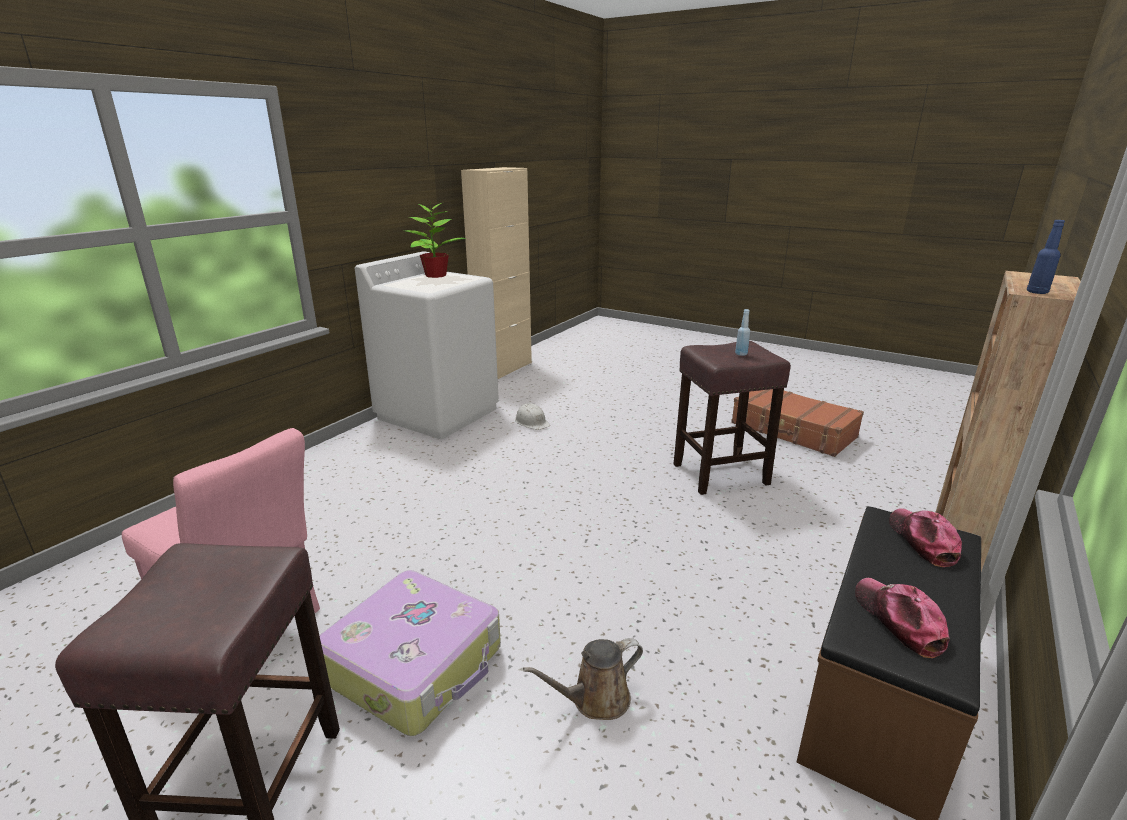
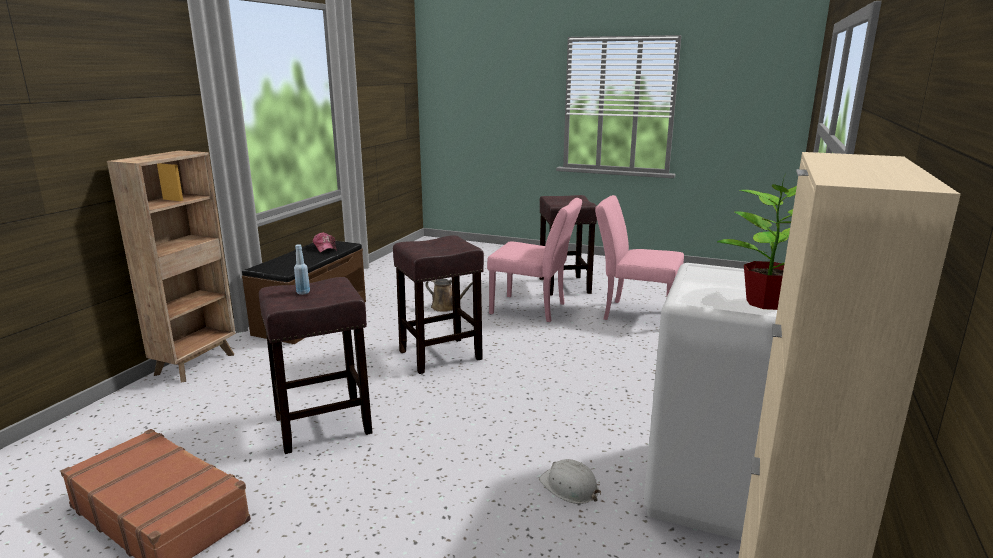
camera: 170 degrees right, 5 degrees down
(416, 663) = (534, 309): suitcase -> pink chair
(595, 699) = (446, 307): brown watering can -> brown watering can turned 60 degrees clockwise
(611, 552) = (441, 355): none -> brown stool
(922, 541) = (279, 265): cap -> none
(1037, 292) = (189, 152): blue bottle -> none

